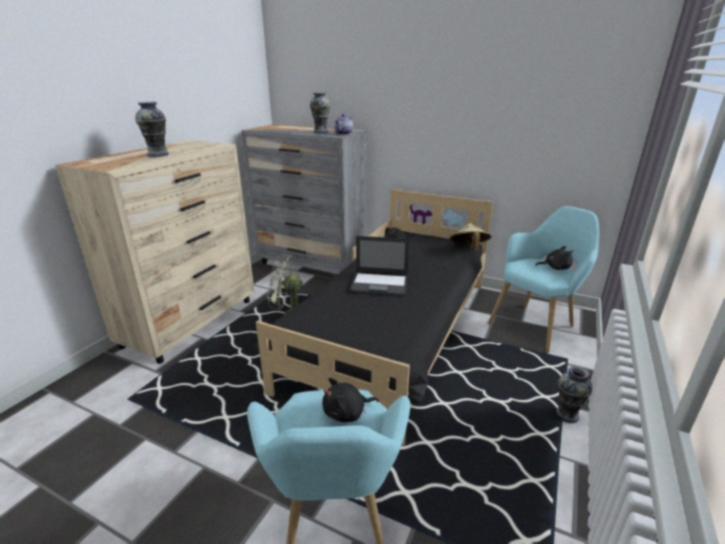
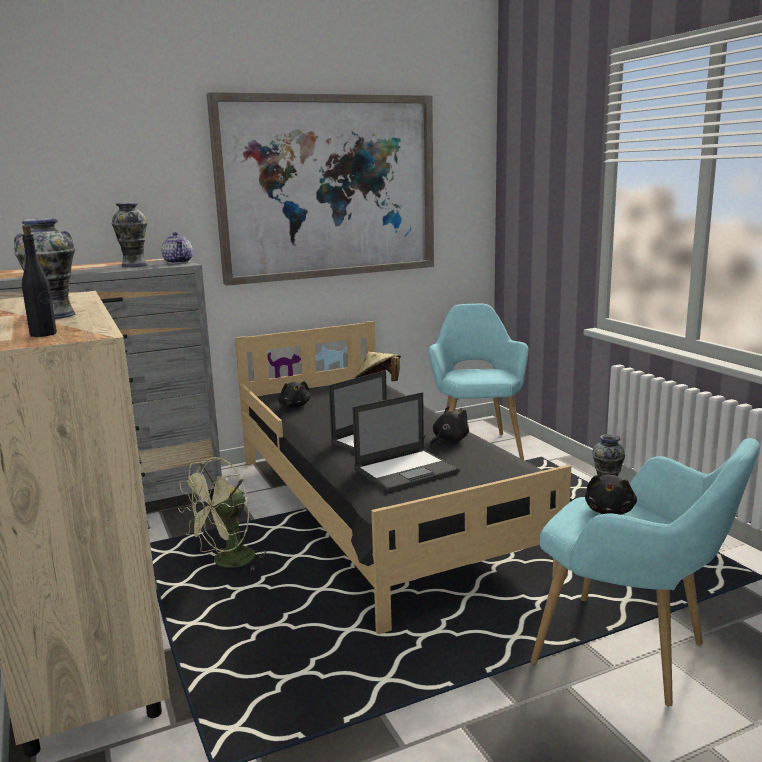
camera: 50 degrees left, 10 degrees down
(109, 163) = (43, 334): none -> black bottle
(346, 310) = (407, 470): none -> laptop
(474, 90) = (328, 187): none -> picture
(555, 268) = (486, 369): black plush toy -> black plush toy (448, 440)

